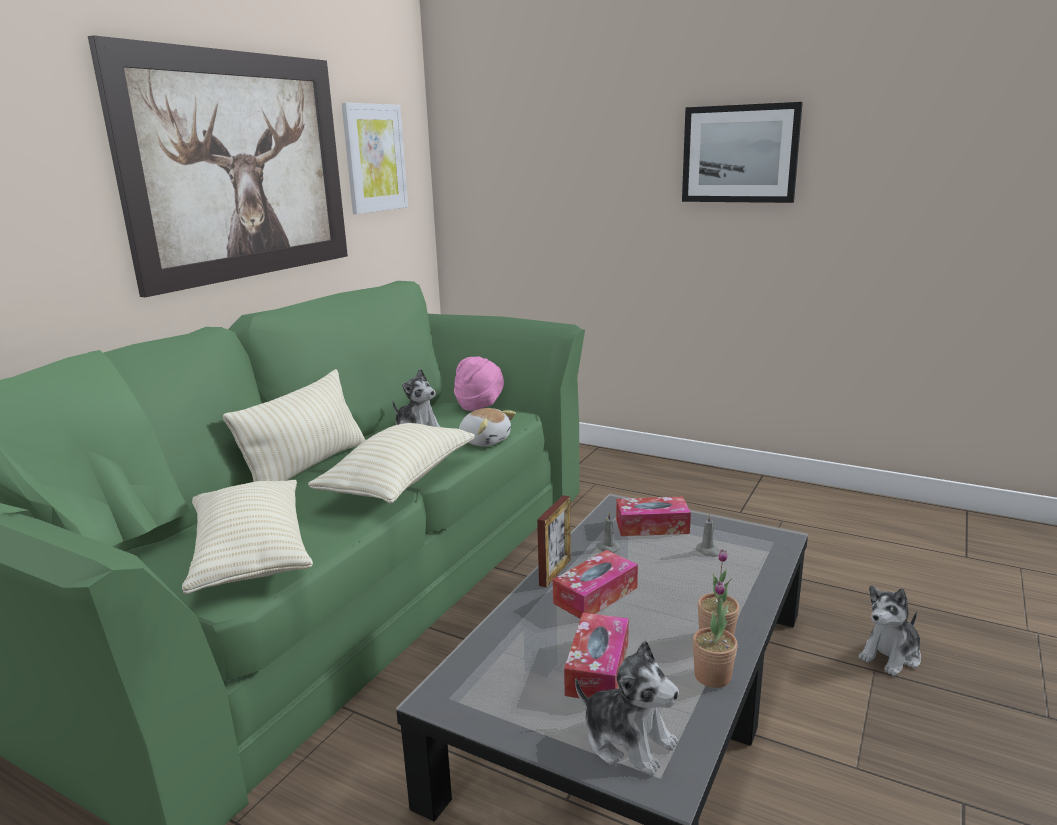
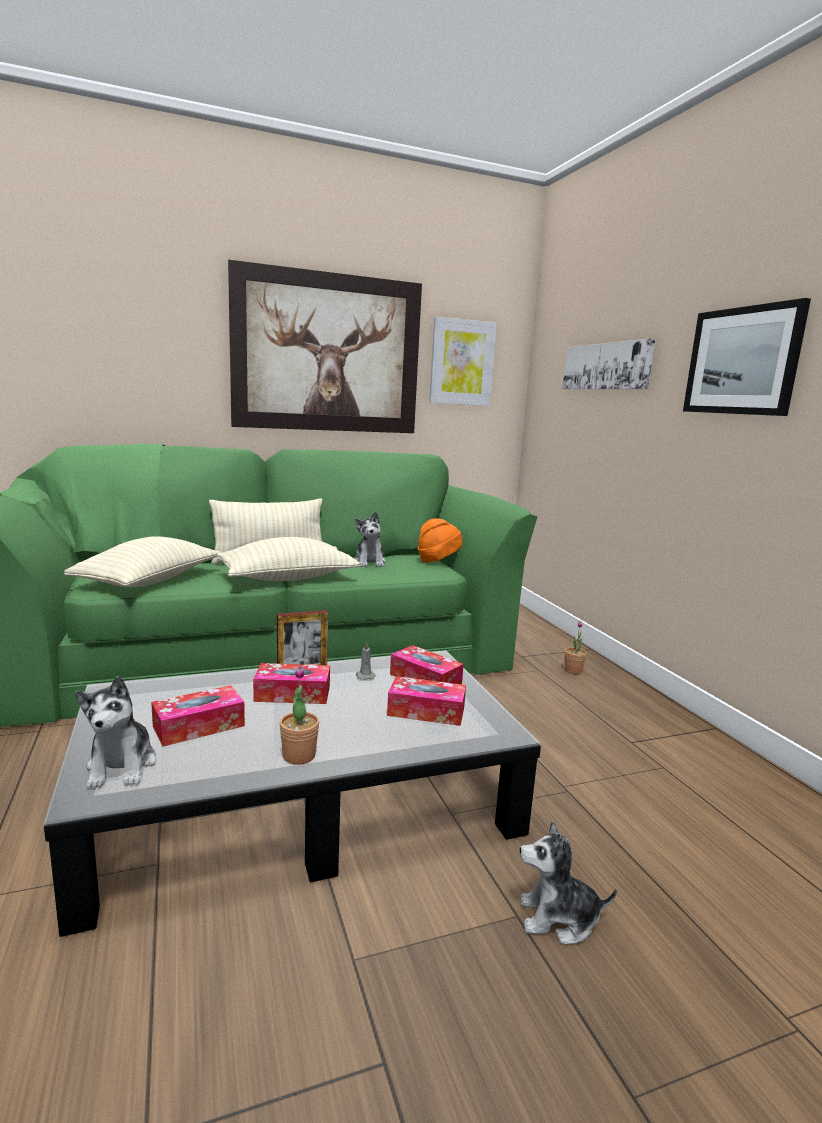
camera: 40 degrees right, 5 degrees down
(480, 405) = (438, 561): pink hat -> orange hat
(485, 441) = (390, 578): plush toy -> none
(564, 156) = (606, 366): none -> picture
(708, 551) = (426, 711): grey candle -> tissue box
(712, 676) = (242, 771): potted plant -> potted plant (573, 670)

